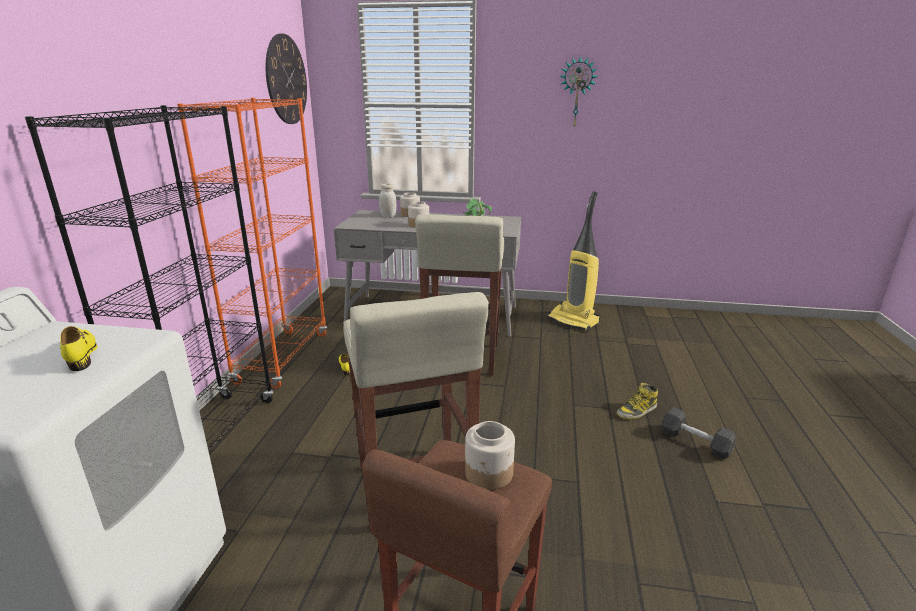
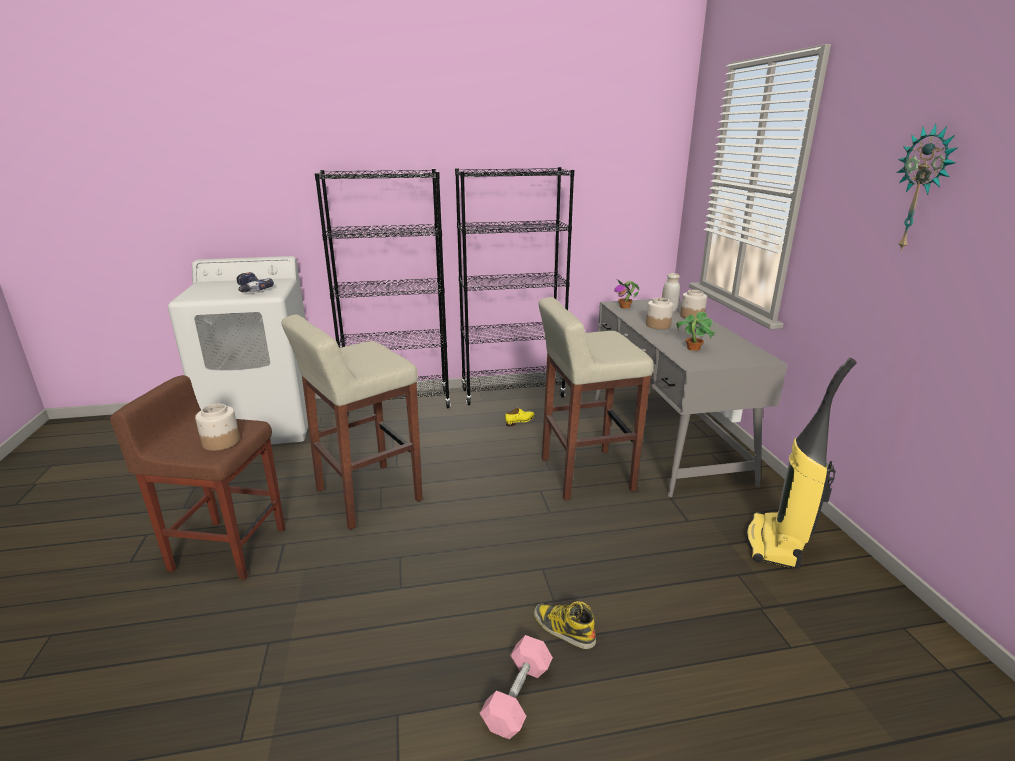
camera: 70 degrees right, 0 degrees up
(81, 354) = (249, 290): yellow shoe -> power drill
(283, 358) = (512, 393): orange bookcase -> black bookcase
(286, 80) = (635, 151): wall clock -> none
(361, 224) = (625, 307): none -> potted plant
(695, 442) = (517, 696): grey dumbbell -> pink dumbbell

